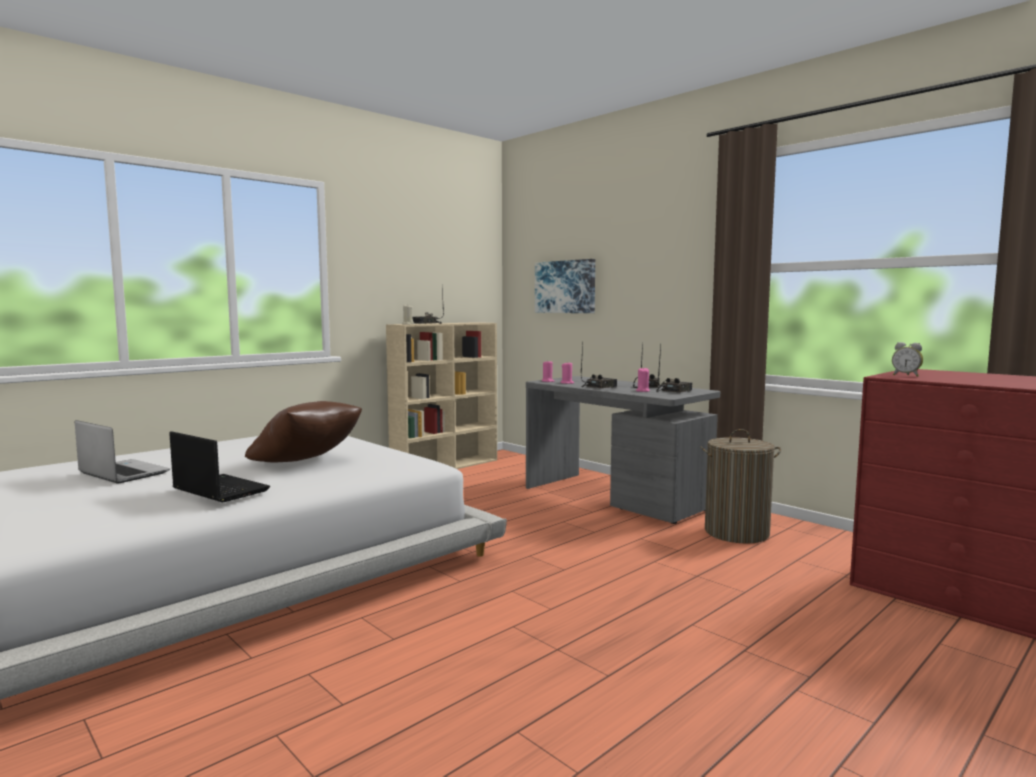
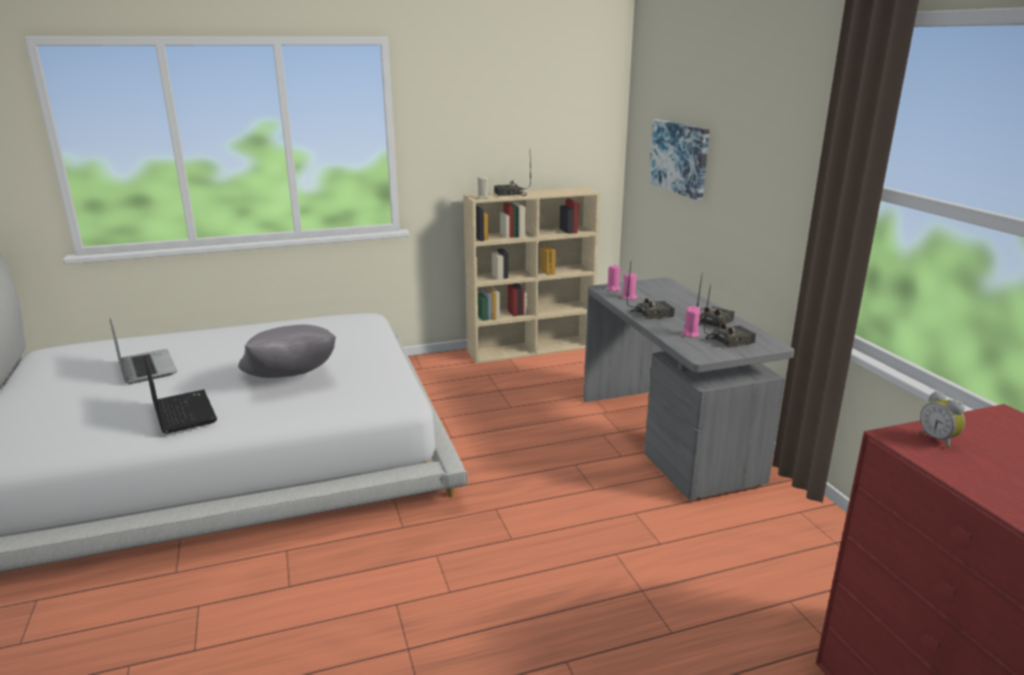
camera: 25 degrees right, 15 degrees up
(307, 462) = (290, 380): brown pillow -> grey pillow
(737, 532) = (759, 533): laundry basket -> none

